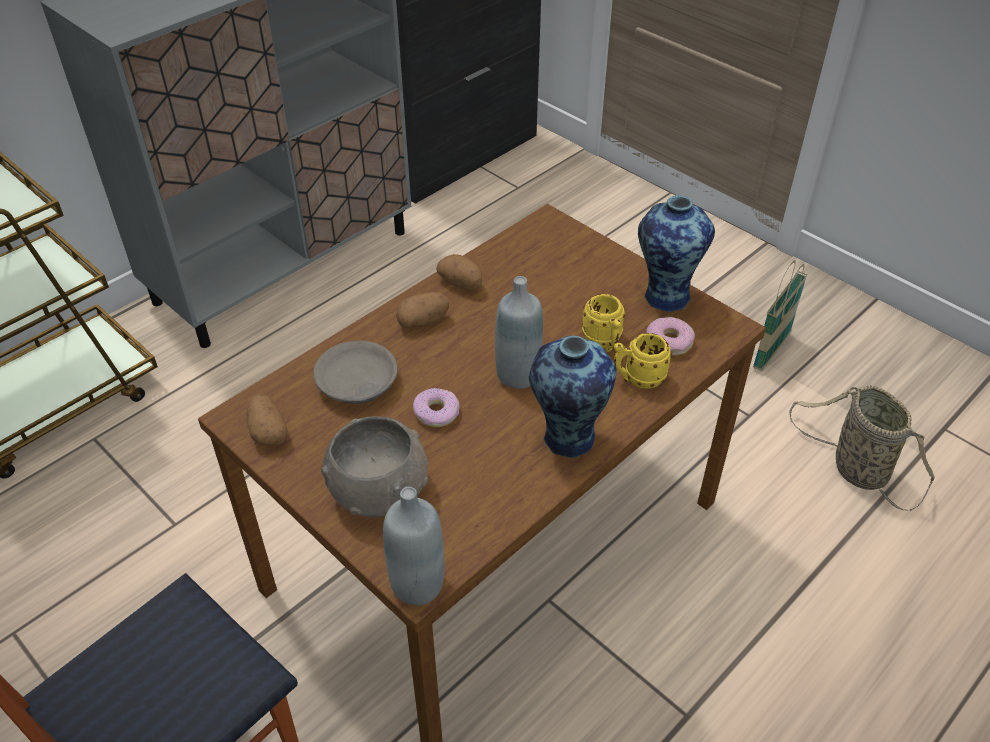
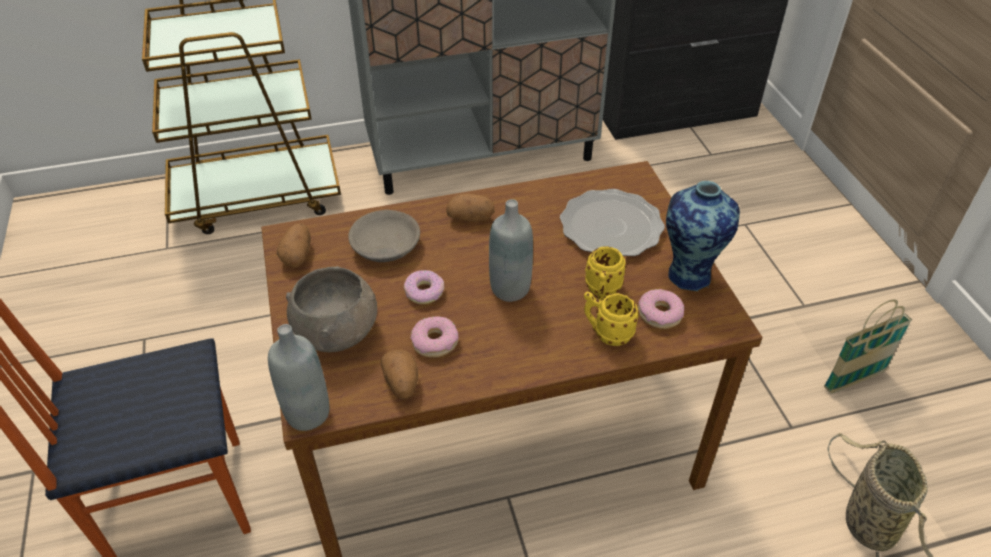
camera: 30 degrees right, 0 degrees up
(461, 283) = (523, 200): potato -> potato (401, 383)
(487, 456) = (435, 342): none -> donut
(563, 278) = (610, 226): none -> plate
(567, 439) = (507, 356): vase -> none

